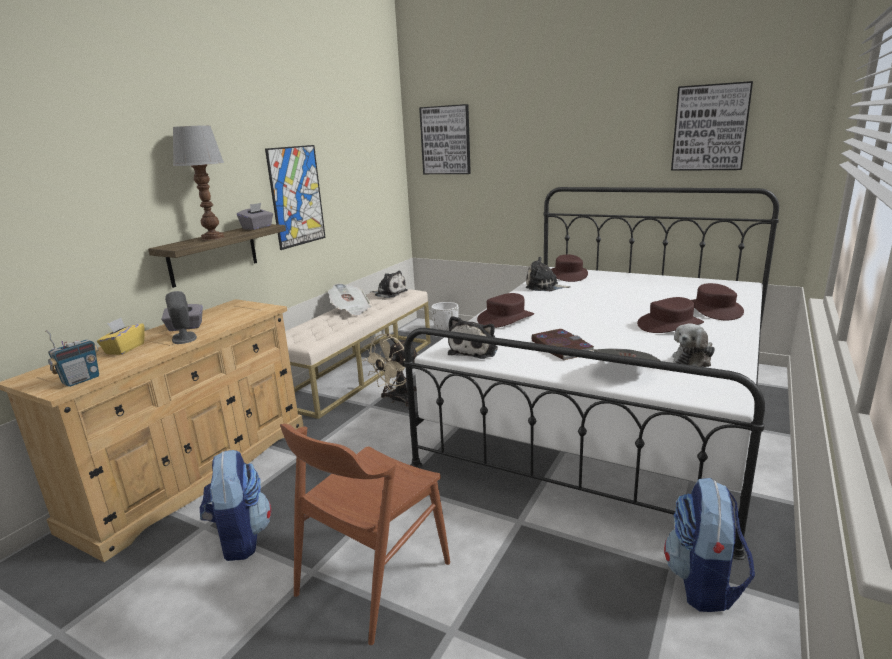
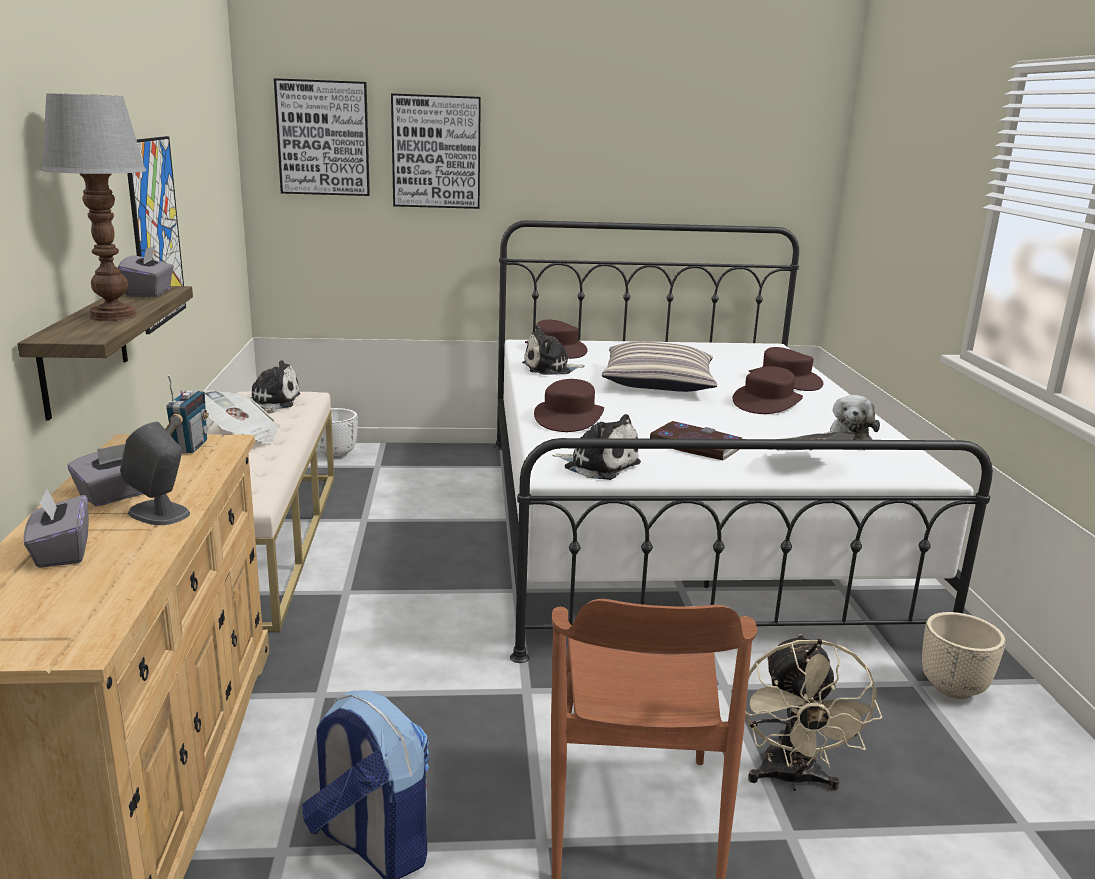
camera: 35 degrees left, 0 degrees up
(81, 380) = (89, 621): radio -> radio (189, 447)
(124, 349) = (61, 552): yellow tissue box -> grey tissue box
(397, 400) = (381, 574): beige fan -> beige fan (791, 779)
(475, 350) = (598, 465): plush toy -> plush toy turned 45 degrees counterclockwise
(605, 302) = (658, 382): none -> pillow
(703, 583) = (953, 689): backpack -> beige planter
(710, 128) = (719, 148): picture -> picture (436, 152)

